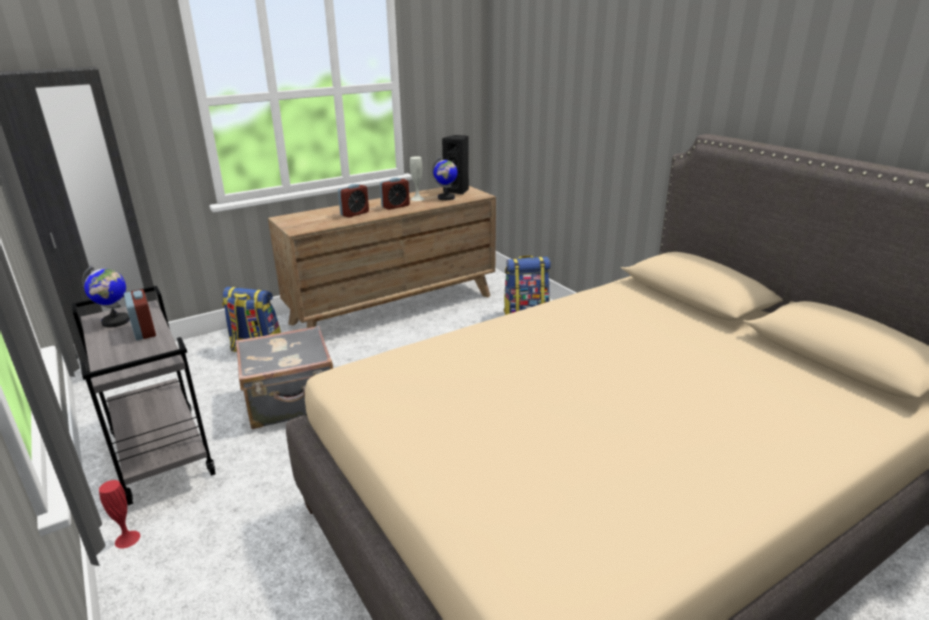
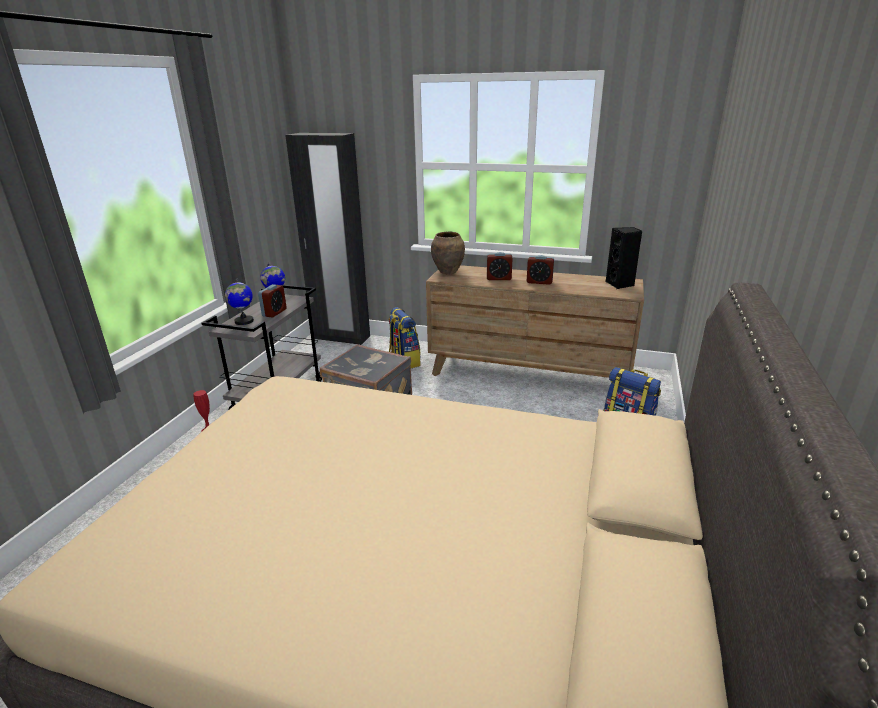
camera: 50 degrees right, 0 degrees up
(292, 222) = (448, 272): none -> brown vase
(417, 199) = (570, 281): white vase -> none
(446, 198) = (595, 287): globe -> globe (244, 321)

